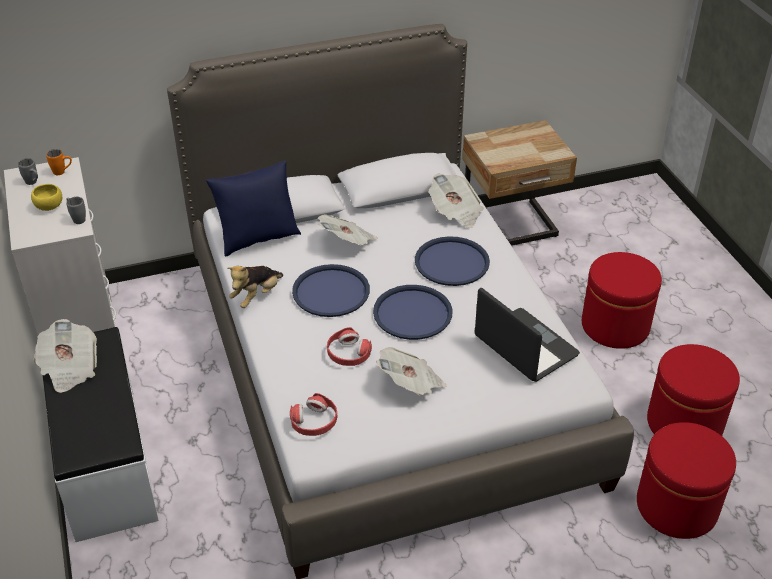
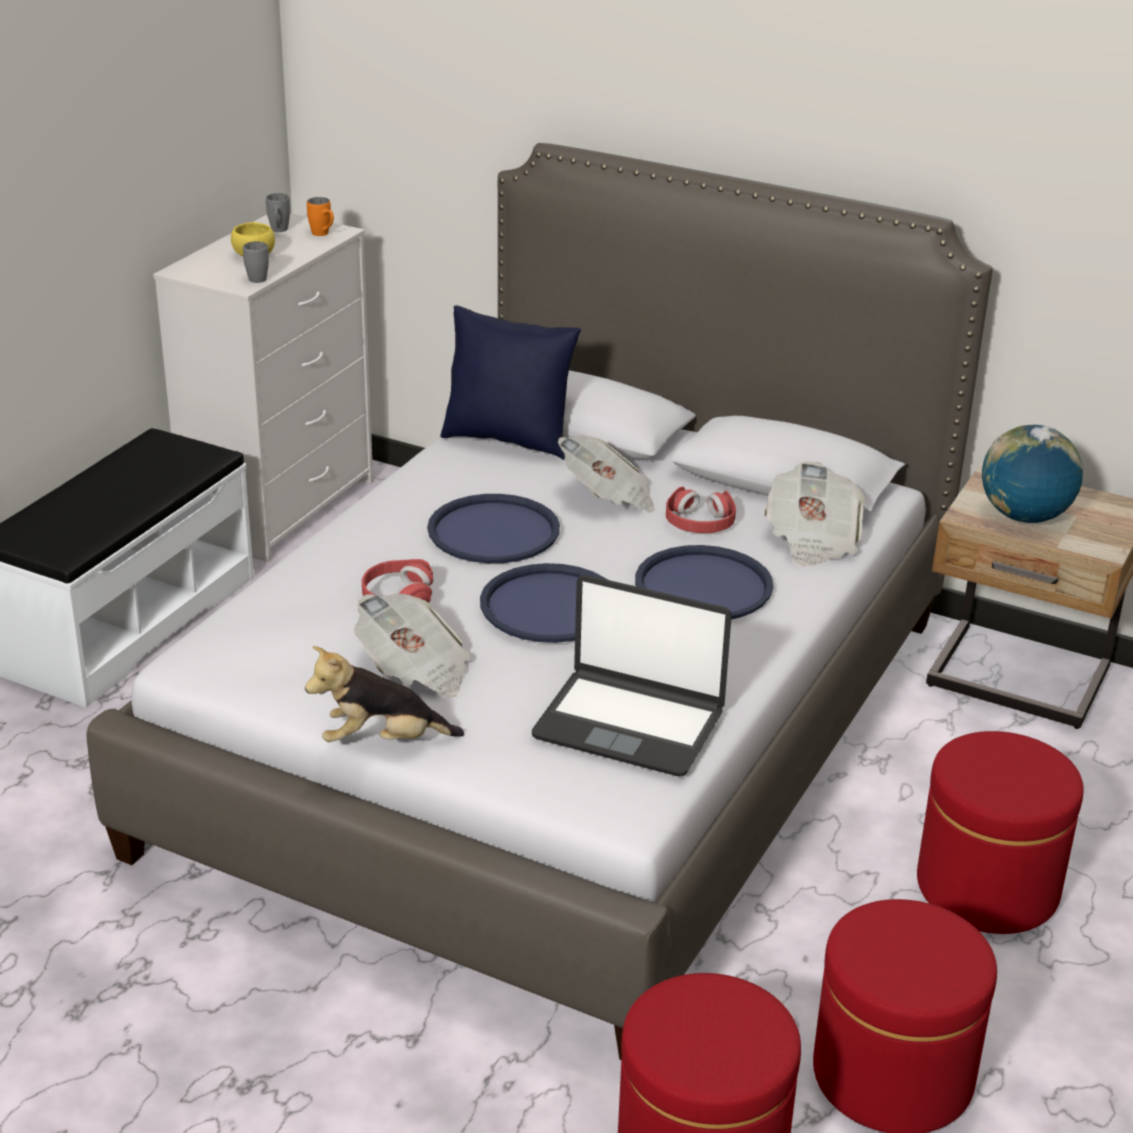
camera: 45 degrees right, 10 degrees down
(69, 368) = (136, 462): newspaper -> none
(256, 296) = (405, 490): plush toy -> plush toy (382, 741)
(314, 421) = (242, 633): red headphones -> red headphones (699, 522)
(515, 153) = (1024, 517): none -> globe
(525, 347) = (629, 724): laptop -> laptop turned 105 degrees clockwise

